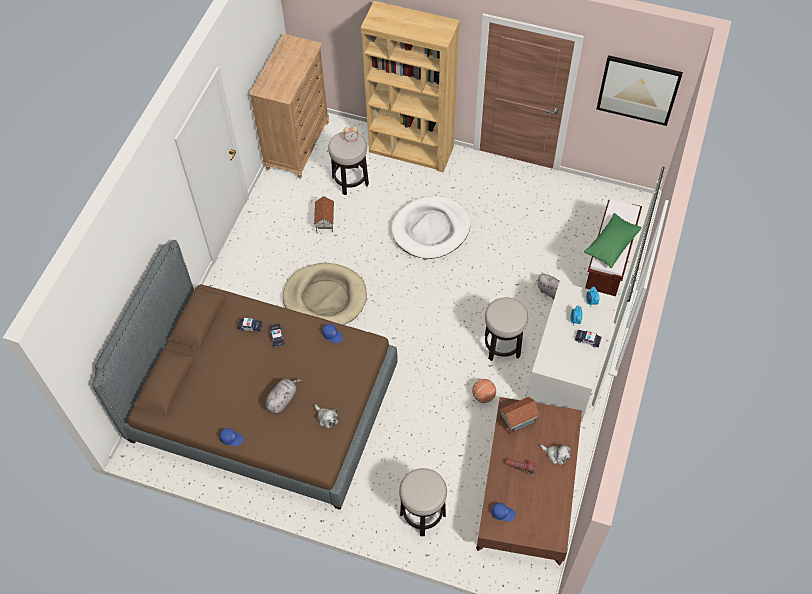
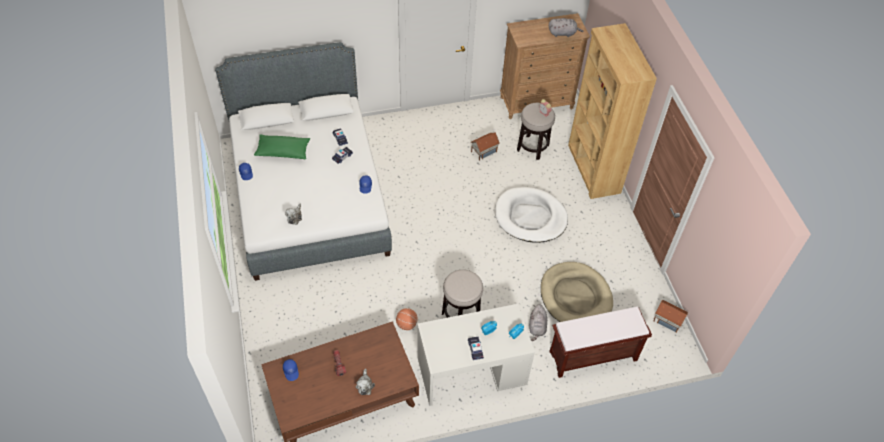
camera: 55 degrees right, 5 degrees down
(263, 405) = (309, 195): brown bed -> white bed
(282, 399) = (294, 185): grey plush toy -> grey plush toy (563, 33)
(325, 297) = (420, 184): beige dog bed -> beige dog bed (575, 297)
(422, 514) = (281, 333): stool -> none
(517, 420) = (379, 343): toy house -> toy house (667, 320)
(611, 245) = (589, 328): green pillow -> green pillow (283, 152)
(638, 90) = (725, 242): picture -> none

